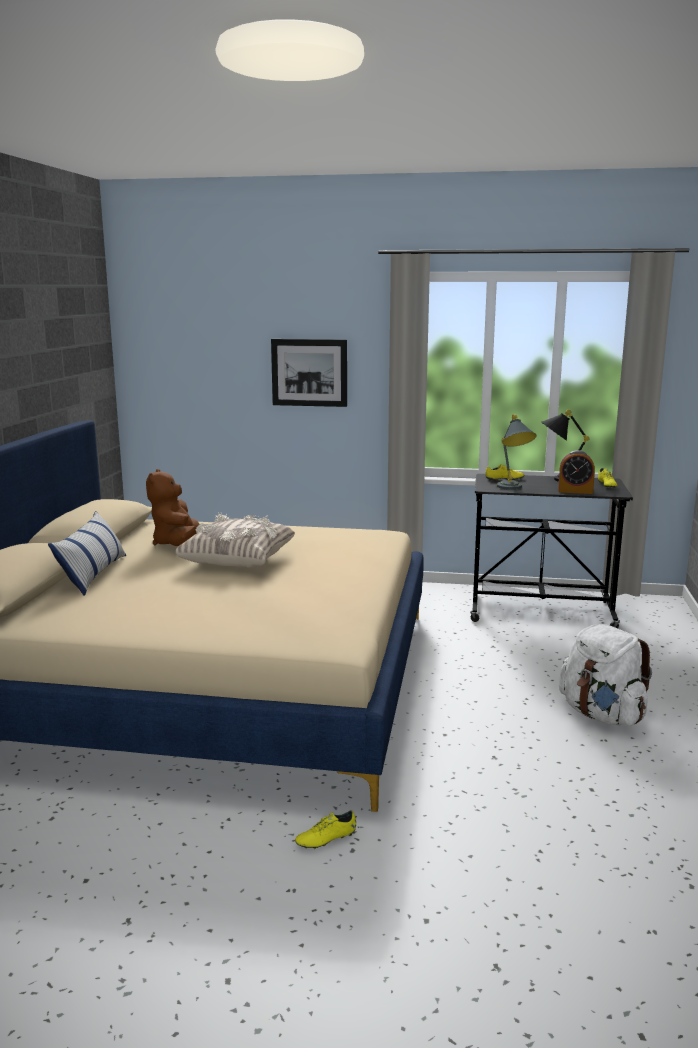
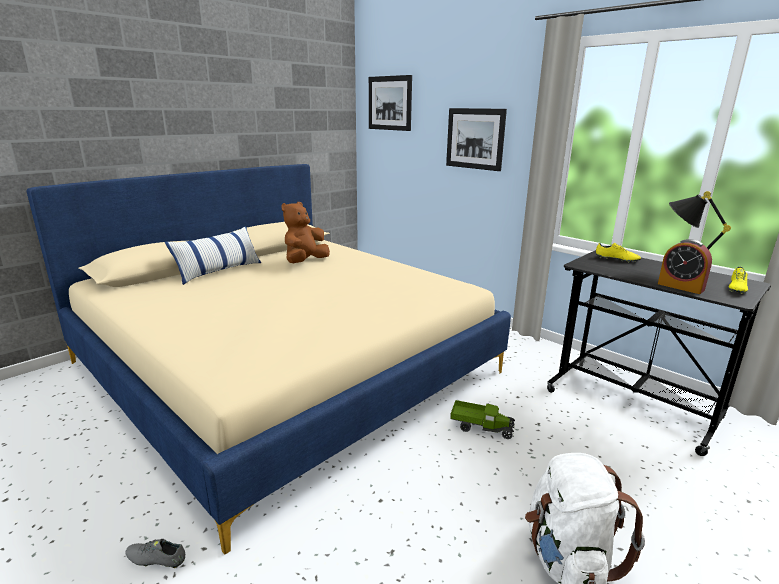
camera: 35 degrees right, 5 degrees up
(175, 332) = (389, 103): none -> picture
(238, 561) = (313, 284): beige pillow -> none
(326, 839) = (156, 559): yellow shoe -> grey shoe
(454, 662) = (481, 427): none -> toy truck
(513, 489) = (608, 270): grey table lamp -> none

